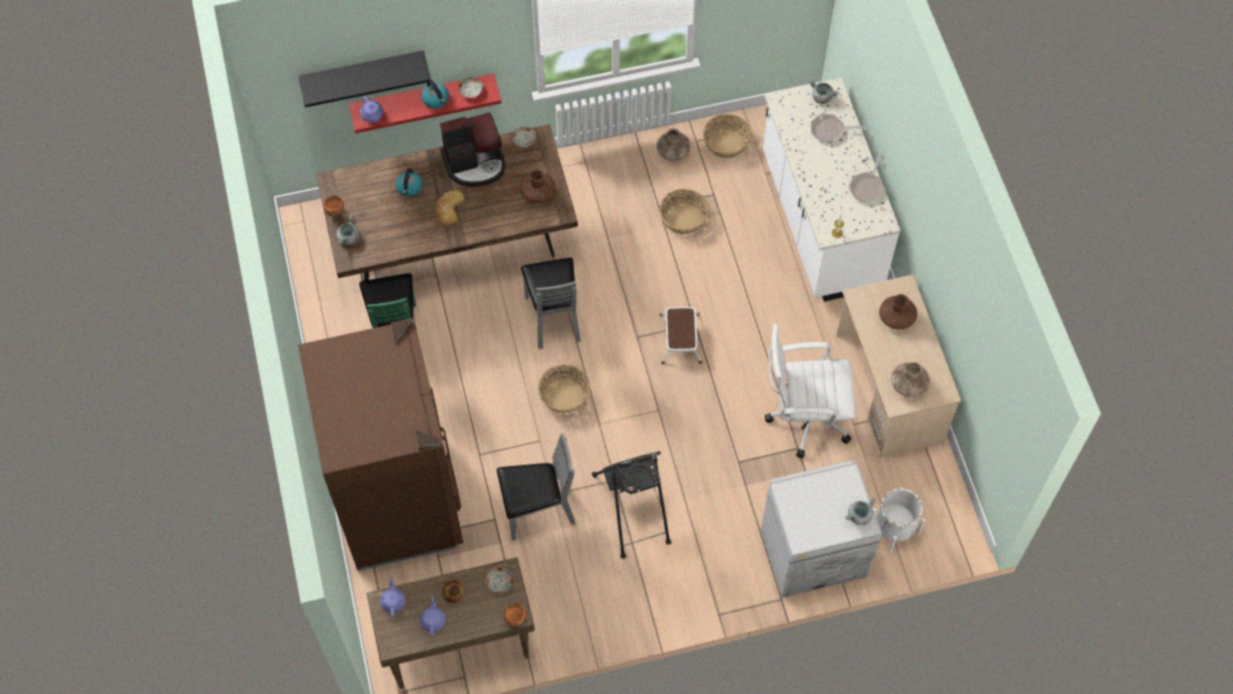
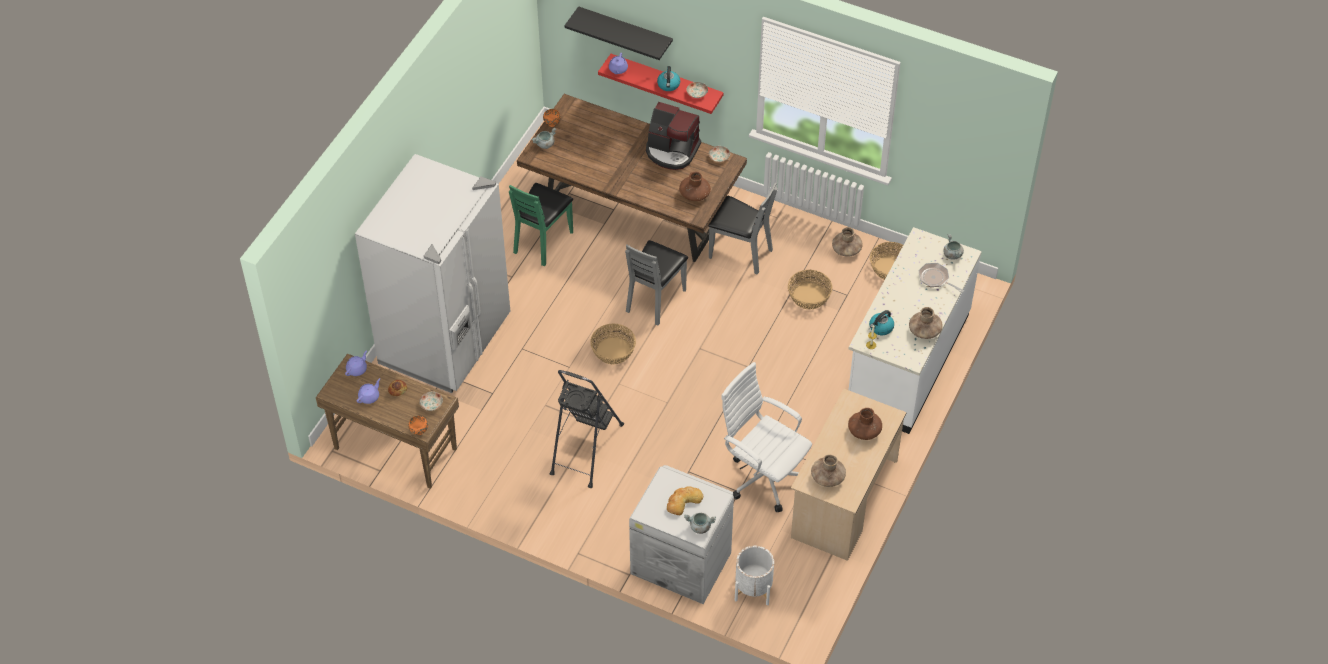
camera: 40 degrees right, 10 degrees down
(399, 498) = (446, 339): brown fridge -> white fridge
(409, 188) = (614, 139): kettle -> kettle (880, 328)
(449, 209) = (626, 167): bread -> bread (683, 501)
(537, 511) = (524, 407): grey chair -> grey chair (740, 252)
(680, 338) = (728, 369): brown step ladder -> none
(867, 187) = (924, 331): frying pan -> brown vase

